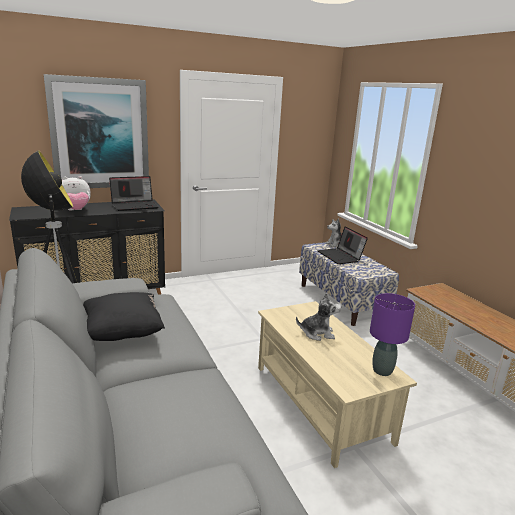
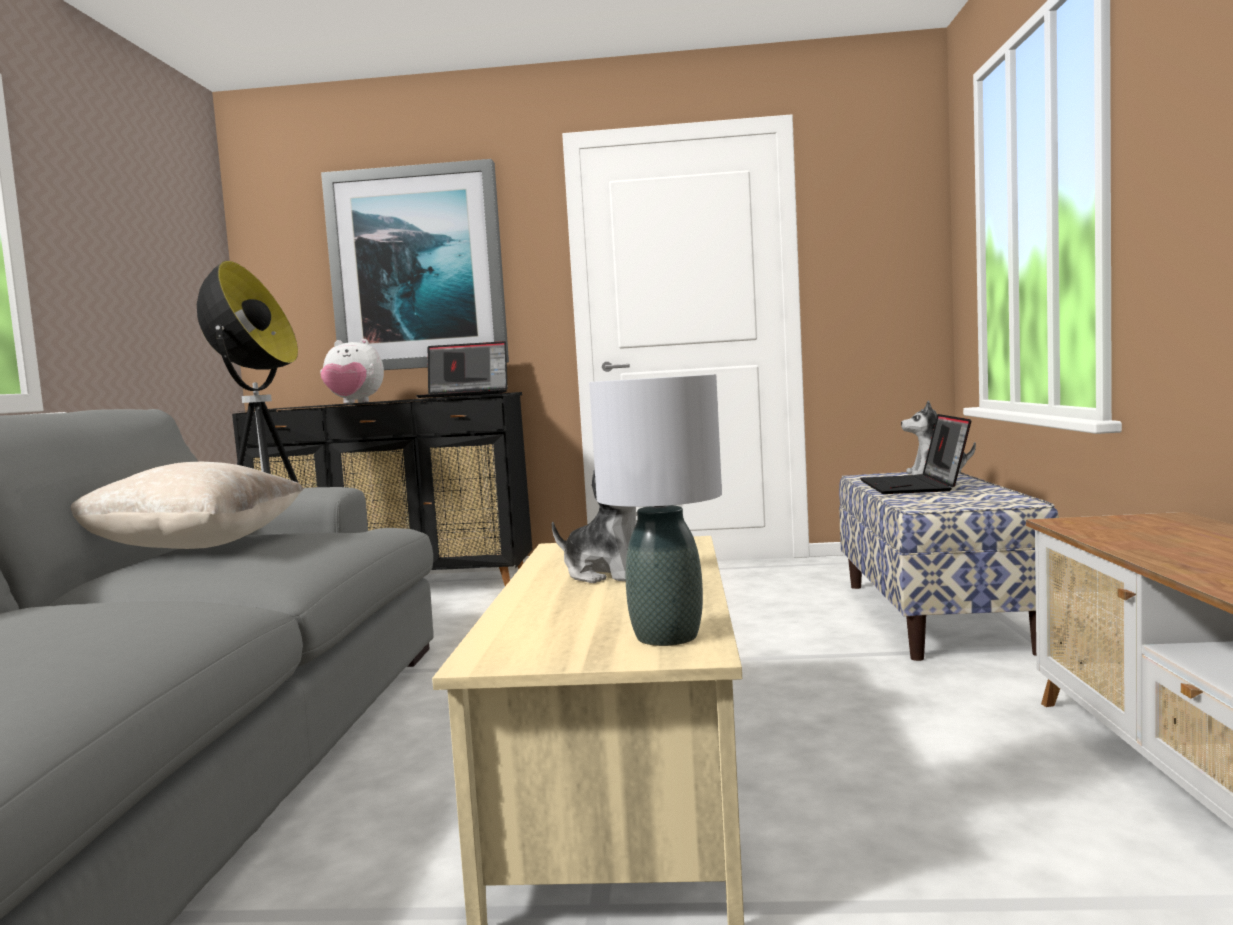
camera: 30 degrees right, 15 degrees down
(123, 333) = (196, 548): black pillow -> beige pillow
(382, 371) = (665, 636): purple table lamp -> grey table lamp

